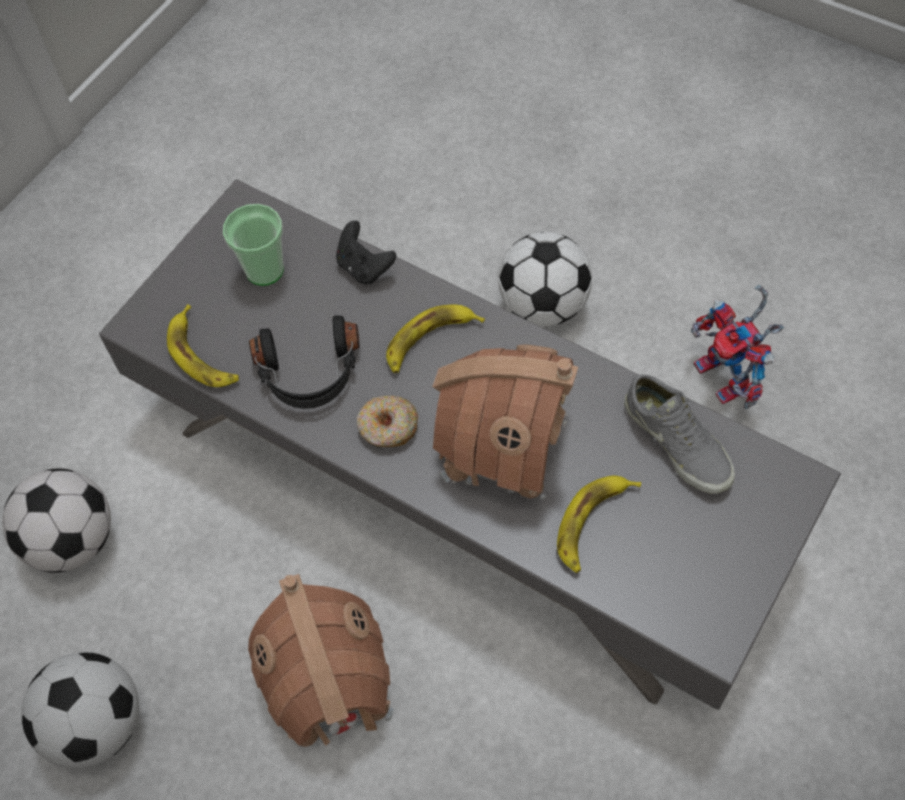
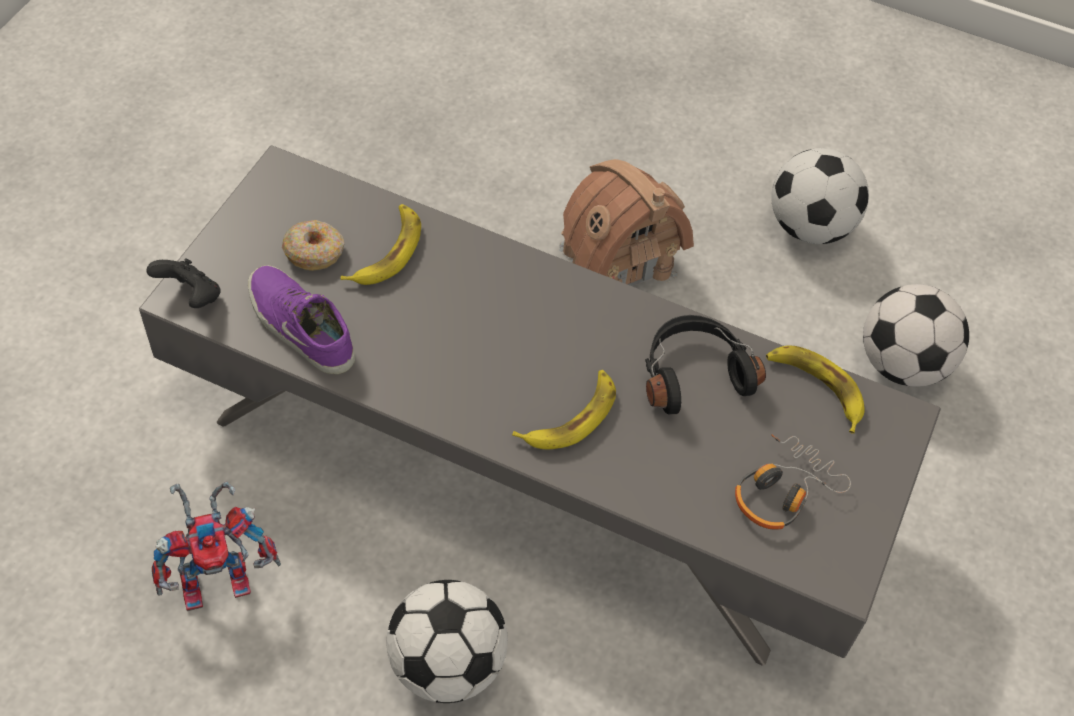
camera: 165 degrees right, 5 degrees down
(264, 270) = (783, 491): cup -> headphones
(364, 267) = (664, 501): black game controller -> black game controller (191, 296)
(388, 427) = (598, 325): donut -> donut (314, 251)
(505, 445) = (476, 314): toy house -> none
(679, 441) = (299, 327): grey shoe -> purple shoe
(729, 380) = (221, 578): toy robot -> toy robot turned 105 degrees clockwise

